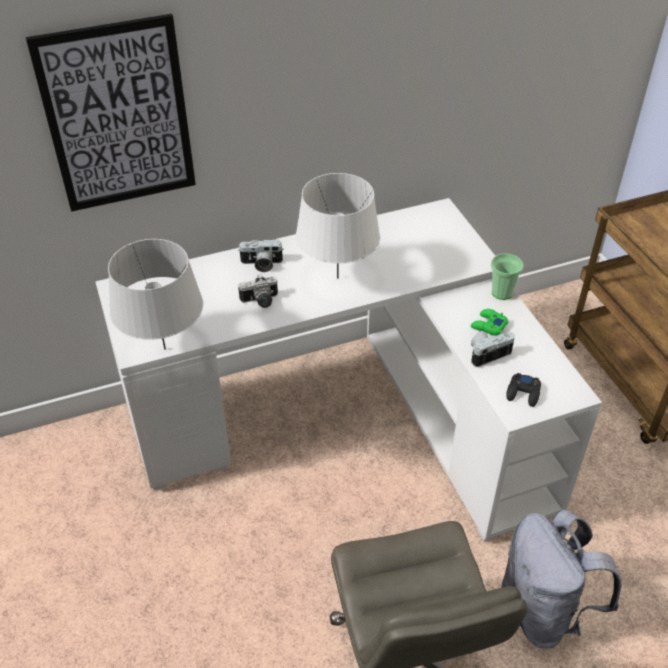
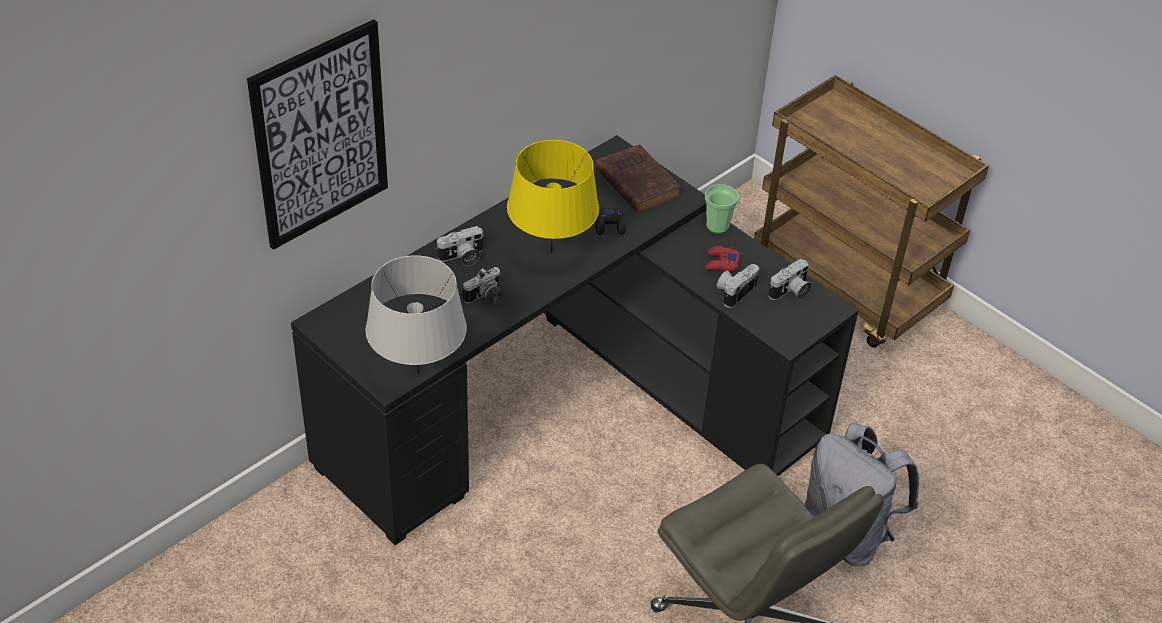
camera: 25 degrees left, 0 degrees up
(337, 278) = (551, 252): white table lamp -> yellow table lamp
(351, 417) = (568, 405): white desk -> black desk
(444, 238) = (636, 181): none -> brown book
(488, 326) = (721, 263): green game controller -> red game controller
(523, 393) = (785, 321): black game controller -> black game controller (610, 225)
(542, 368) = (791, 292): none -> camera

